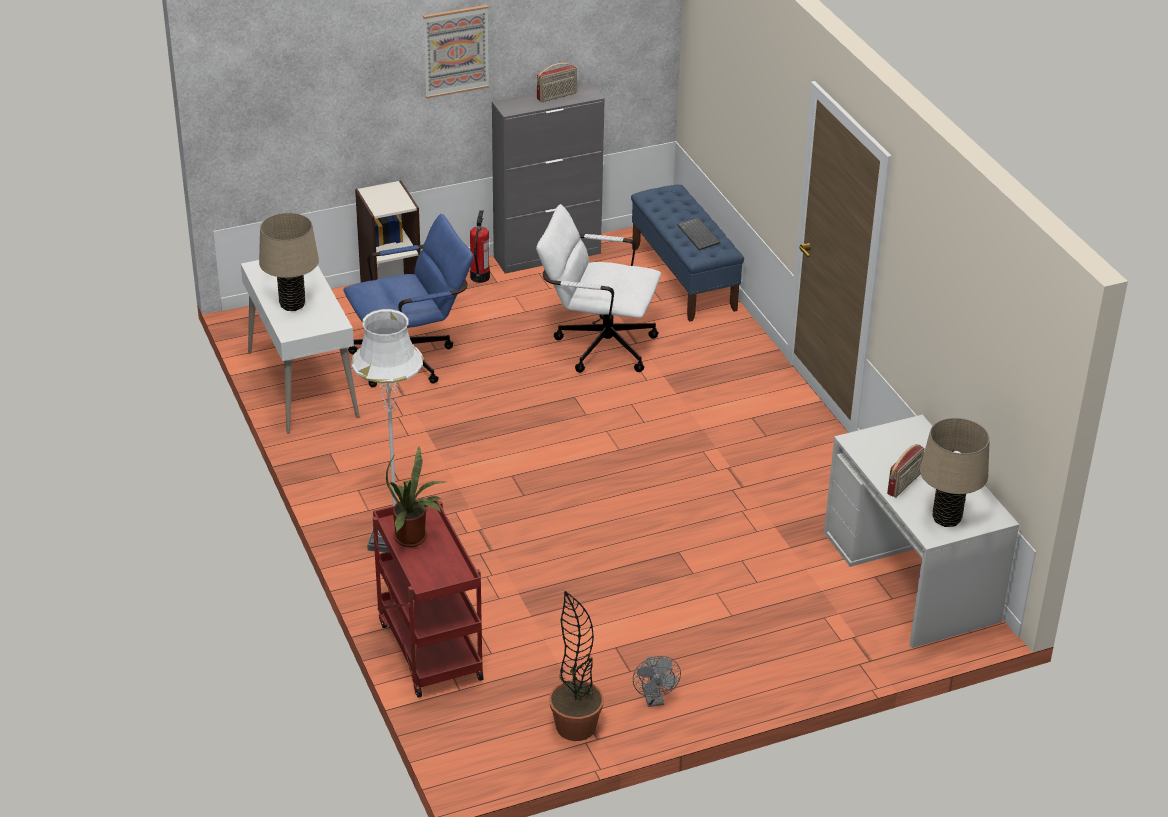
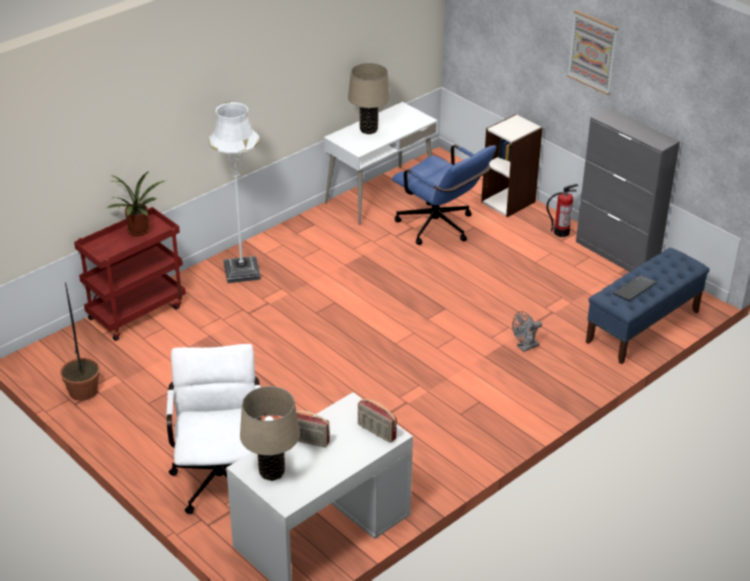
camera: 70 degrees right, 0 degrees up
(557, 96) = (642, 131): radio -> radio (376, 432)
(597, 345) = (518, 304): white office chair -> white office chair (220, 475)
(654, 700) = (122, 421): grey fan -> grey fan (525, 347)

